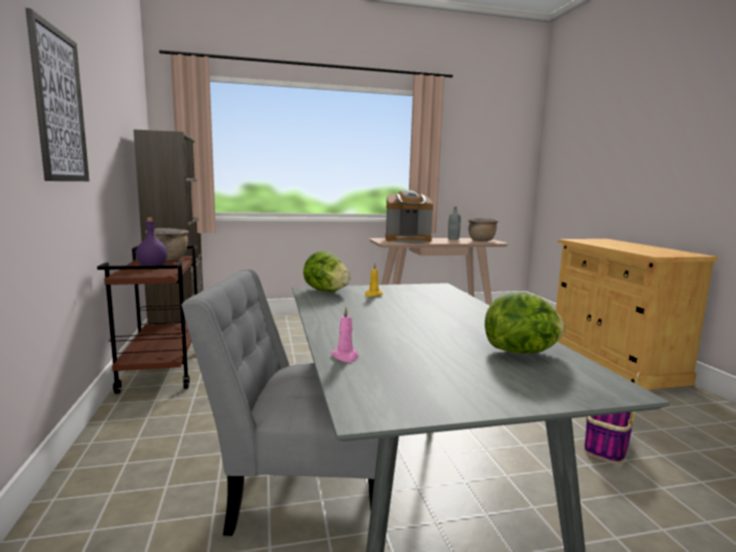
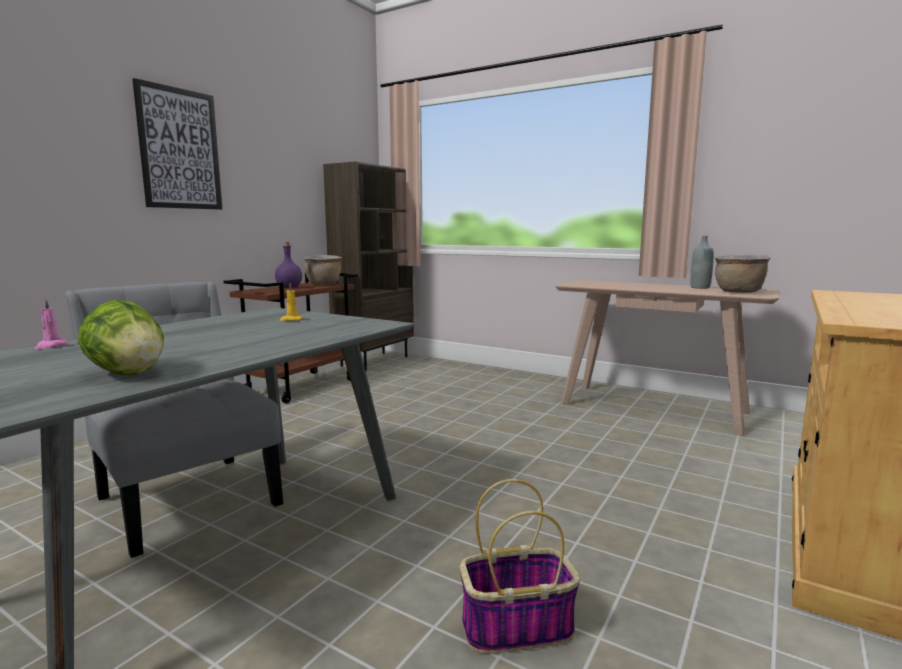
camera: 45 degrees right, 0 degrees up
(326, 291) = (275, 312): lettuce -> none
(407, 240) = (616, 284): coffee machine -> none

